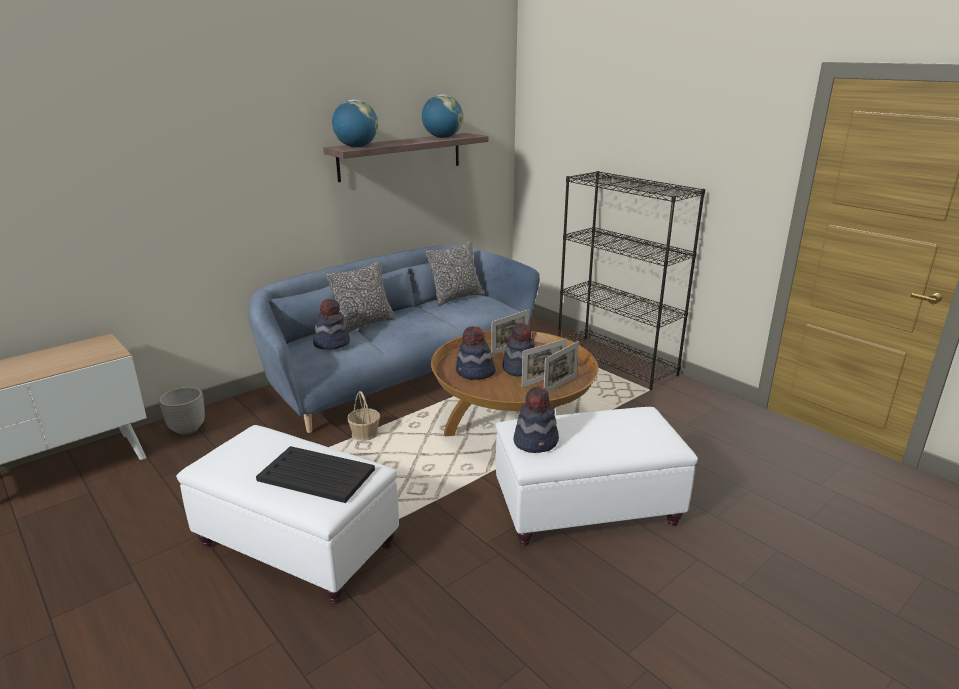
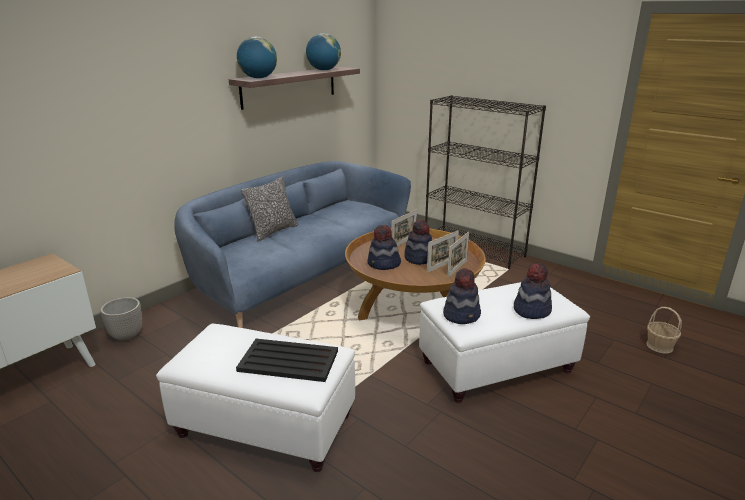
camera: 10 degrees left, 0 degrees up
(332, 343) = (252, 249): hat -> hat (531, 310)
(365, 434) = (290, 325): basket -> basket (659, 346)
(455, 298) = (341, 205): pillow -> none

